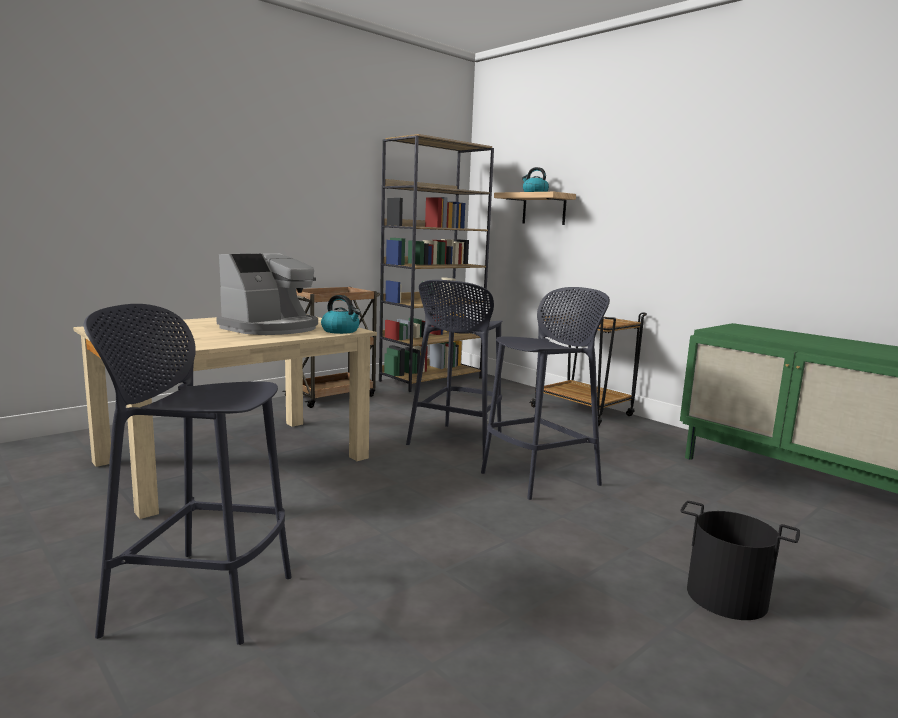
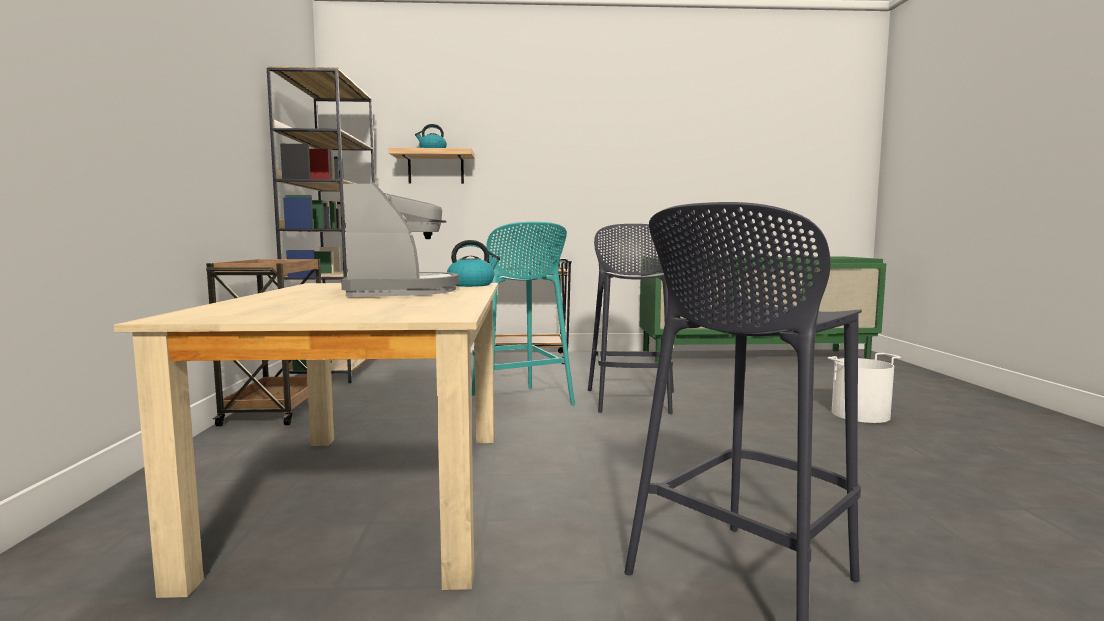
camera: 50 degrees left, 5 degrees down
(458, 442) = (517, 401): grey stool -> turquoise stool
(726, 597) = (861, 414): black bucket -> white bucket

